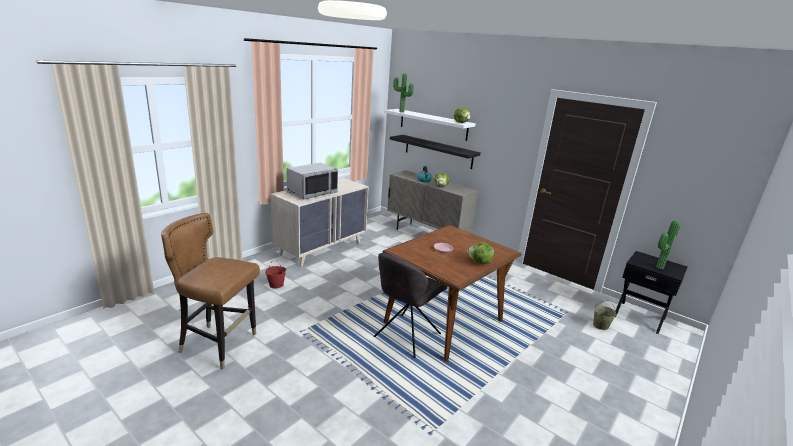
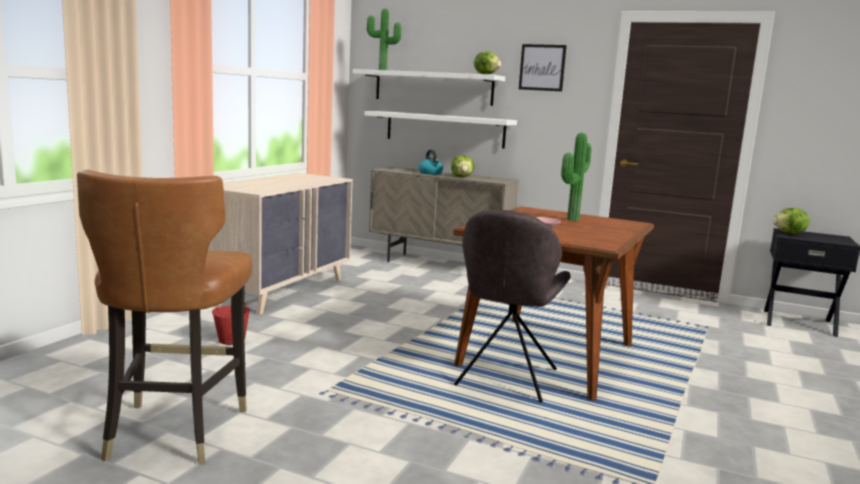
camera: 15 degrees left, 10 degrees down
(219, 345) = (174, 431): brown chair -> brown chair turned 90 degrees counterclockwise
(312, 193) = (268, 184): grey microwave -> none
(438, 151) = (445, 129): black shelf -> white shelf
(479, 262) = (612, 232): lettuce -> lettuce (789, 233)
(498, 120) = (542, 67): none -> picture
(600, 326) = (762, 336): beige bucket -> none
(658, 267) = (819, 238): potted plant -> potted plant (570, 219)

